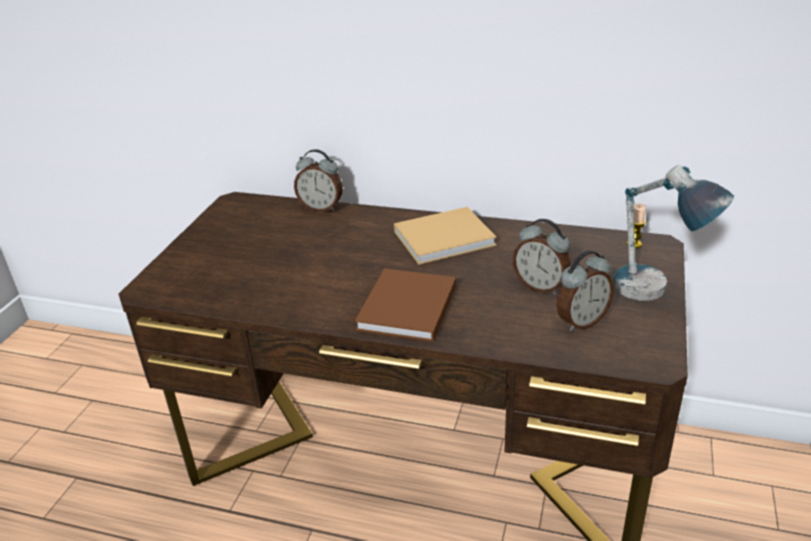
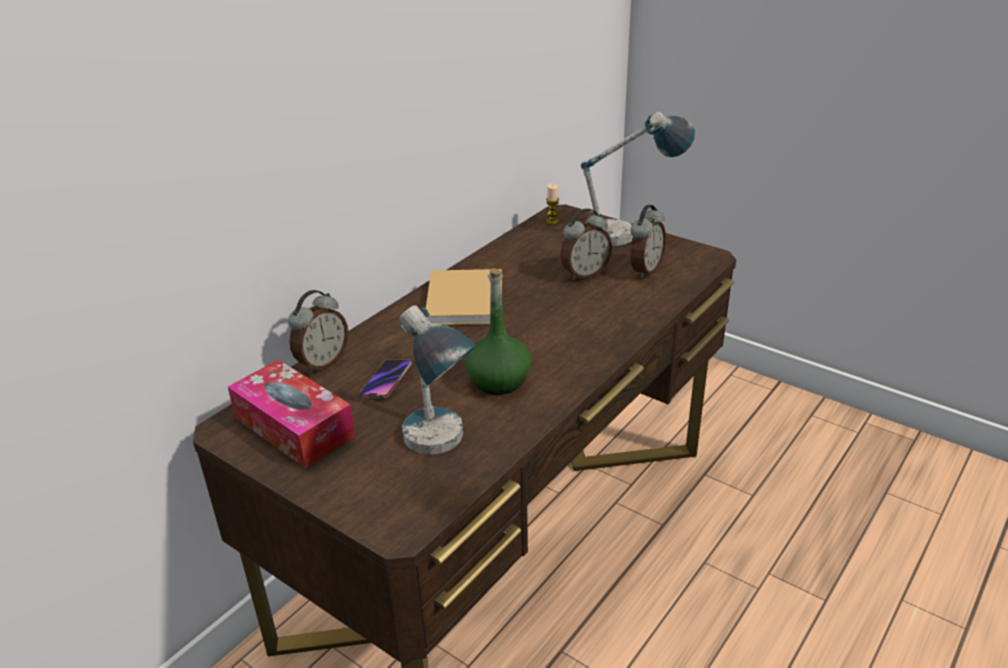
camera: 70 degrees left, 0 degrees up
(231, 283) = (440, 451): none -> table lamp
(243, 221) = (294, 427): none -> tissue box
(308, 238) = (386, 381): none -> phone
(332, 284) = (499, 380): none -> green bottle
(406, 309) = (575, 345): brown book -> none
(581, 321) = (645, 270): alarm clock -> alarm clock turned 45 degrees clockwise

